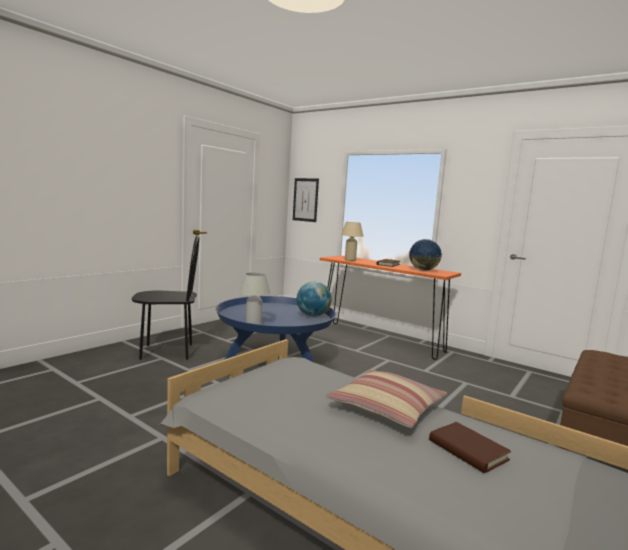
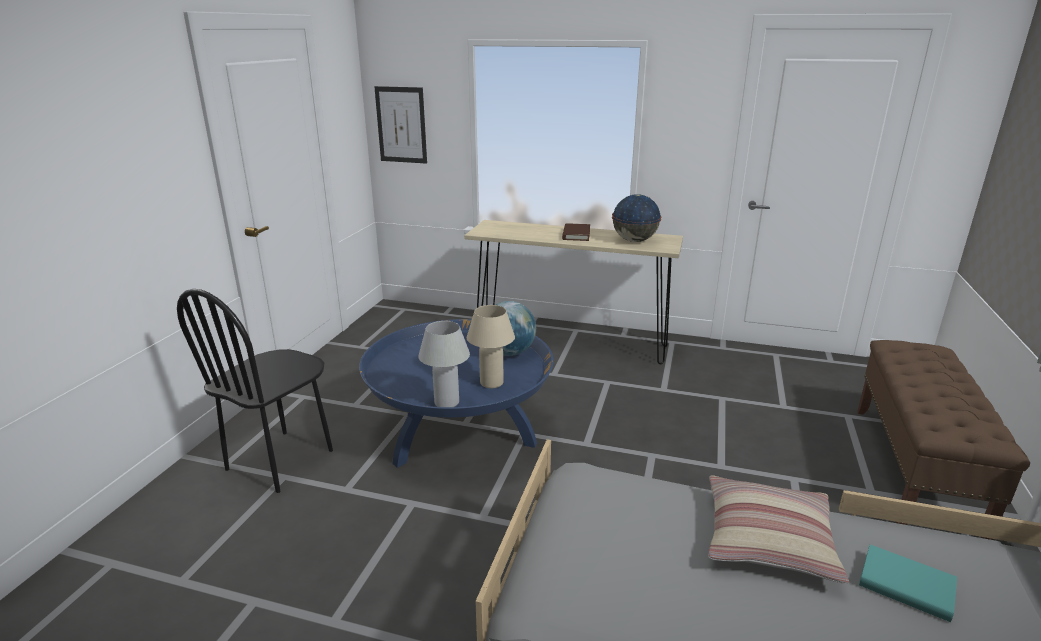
camera: 20 degrees left, 15 degrees up
(167, 352) = (280, 460): black chair -> black chair turned 150 degrees clockwise
(350, 260) = (514, 233): beige table lamp -> beige table lamp (491, 383)
(379, 339) = (569, 343): orange console table -> beige console table
(467, 450) = (906, 586): brown book -> turquoise book

